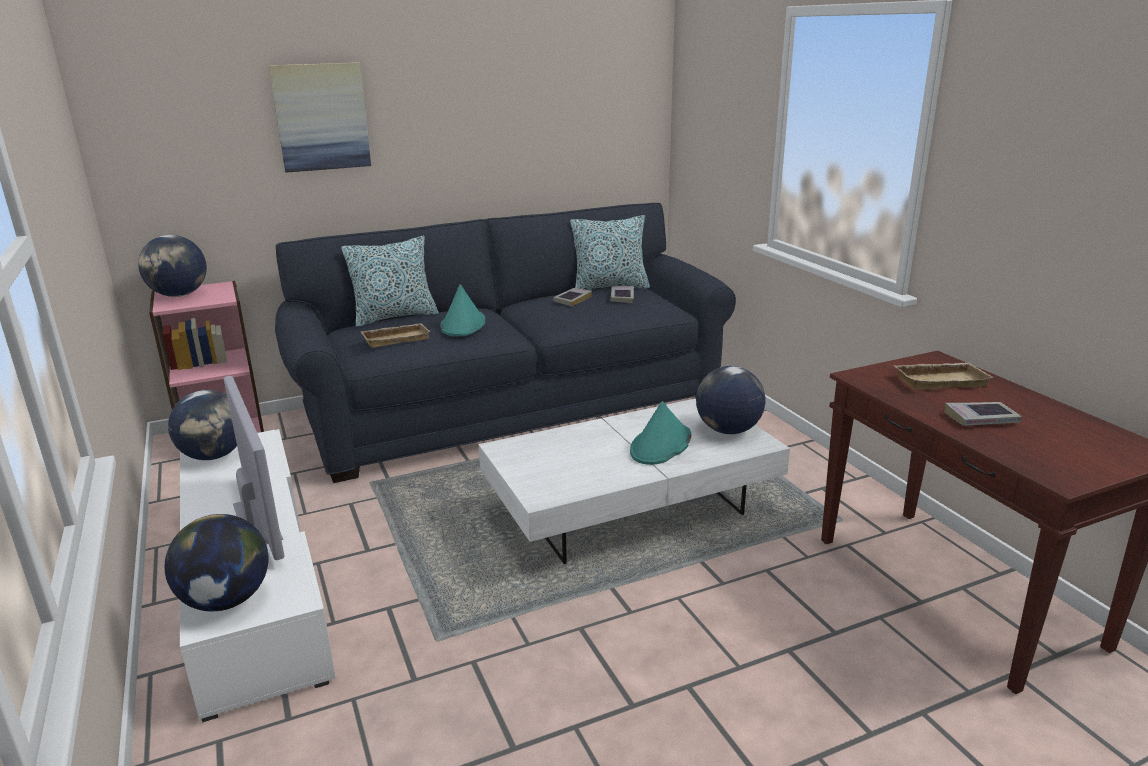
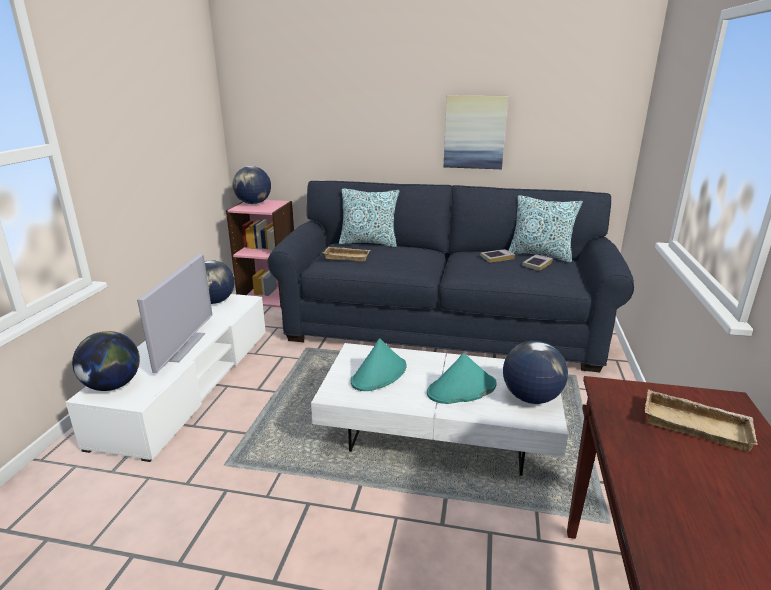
camera: 35 degrees right, 0 degrees up
(321, 117) = (354, 100): picture -> picture (474, 132)
(463, 324) = (399, 257): turquoise hat -> turquoise hat (379, 374)
(981, 419) = (682, 485): book -> none

